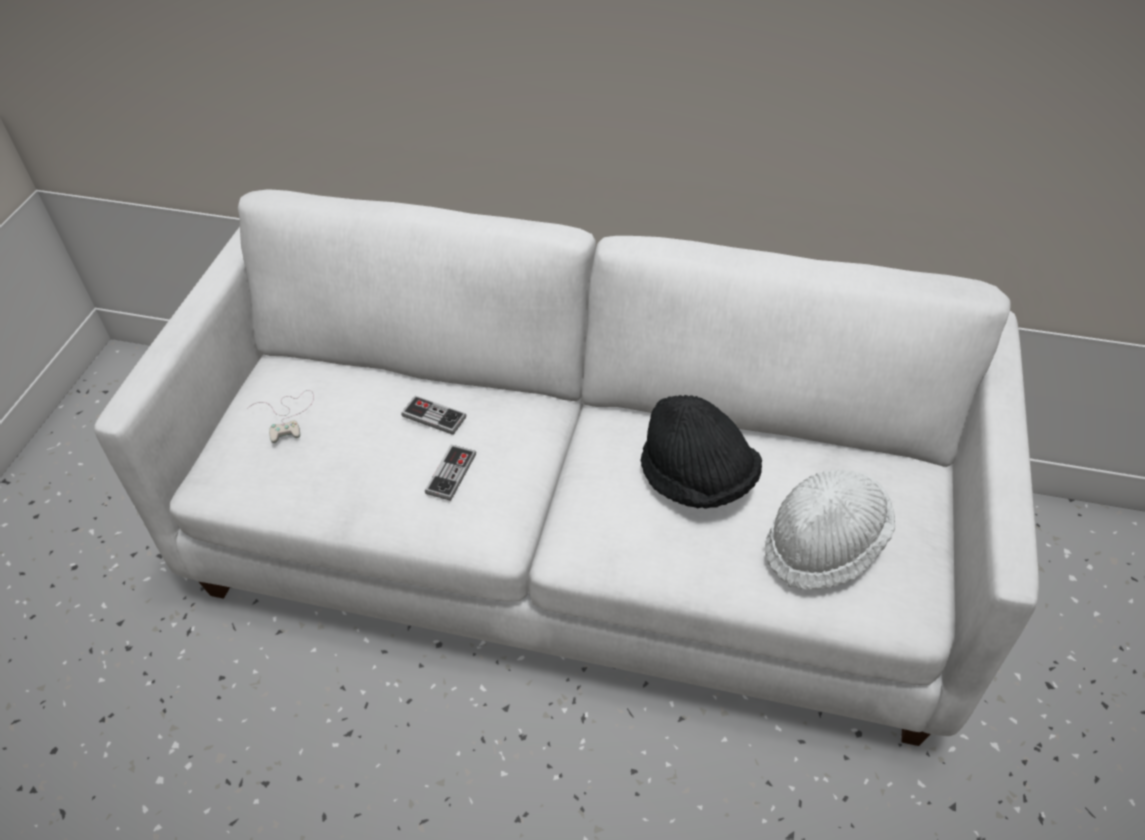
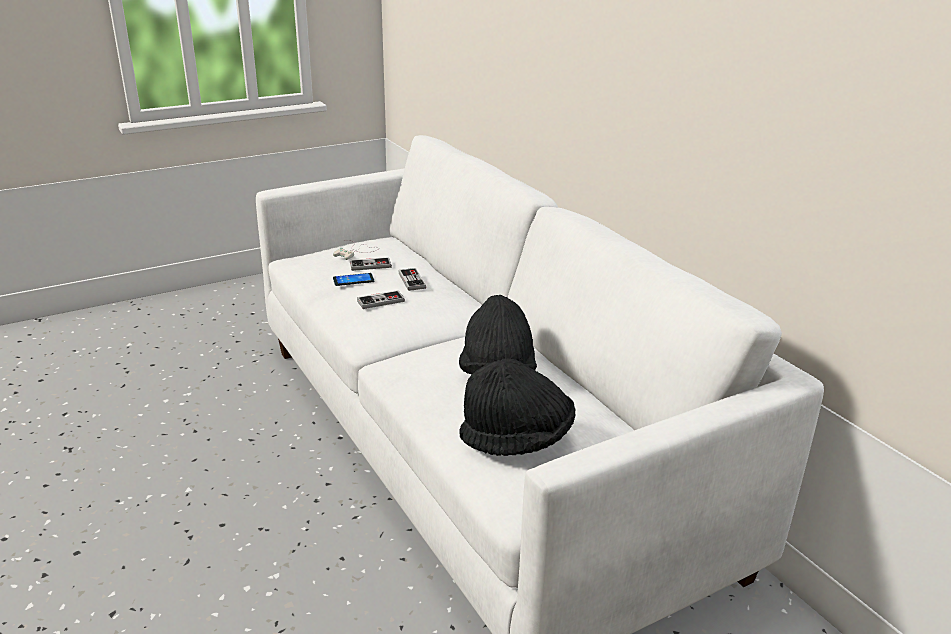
camera: 45 degrees right, 20 degrees down
(345, 426) = (370, 265): none -> game controller
(367, 464) = (353, 280): none -> phone
(824, 544) = (517, 439): white hat -> black hat

